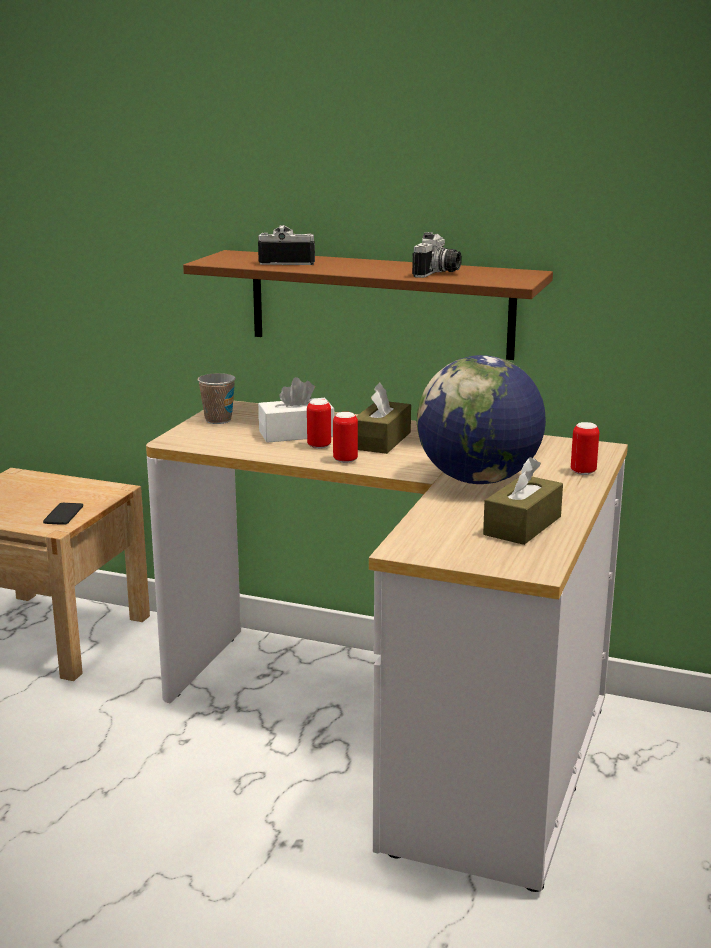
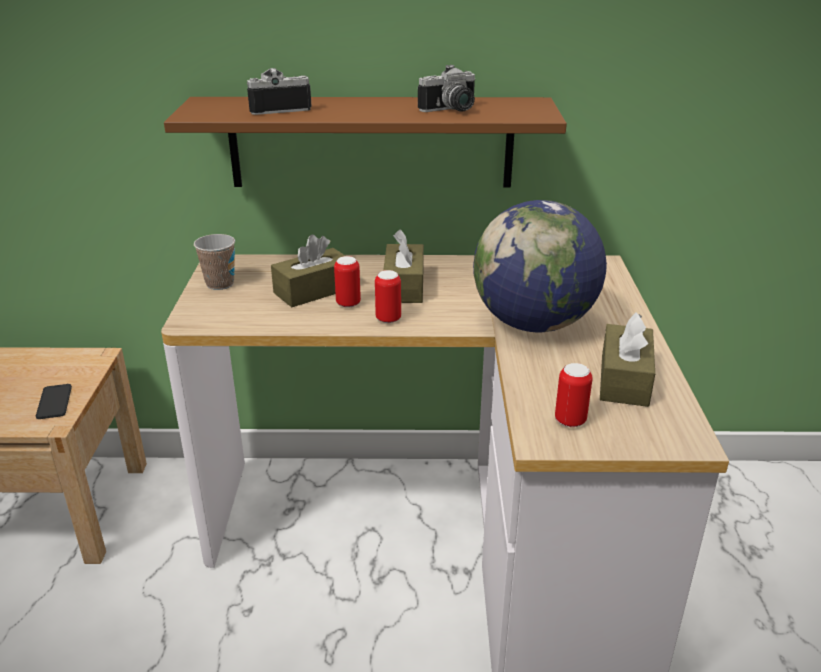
camera: 20 degrees left, 10 degrees up
(296, 434) = (314, 290): white tissue box -> brown tissue box
(438, 273) = (452, 110): camera -> camera turned 60 degrees clockwise
(583, 472) = (615, 296): can -> can (570, 420)

